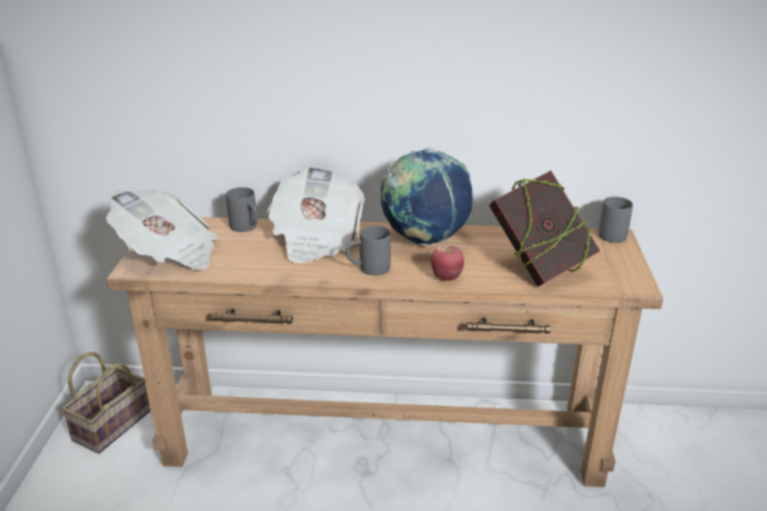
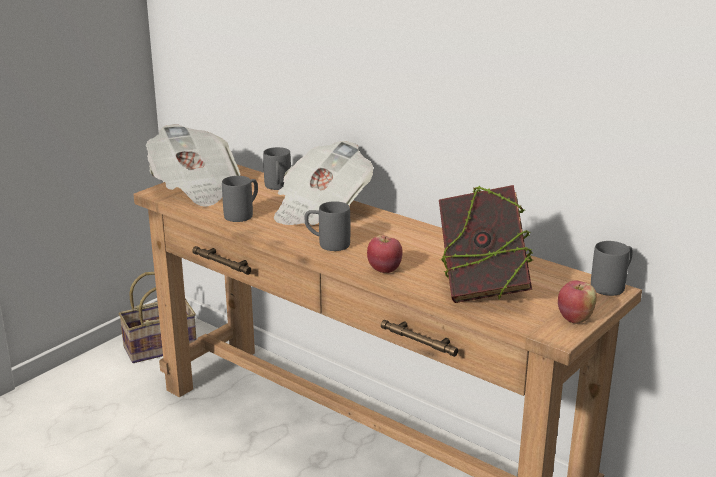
camera: 35 degrees right, 5 degrees down
(252, 265) = (243, 214): none -> grey mug
(424, 240) = (410, 237): globe -> none
(628, 269) = (574, 318): none -> apple

